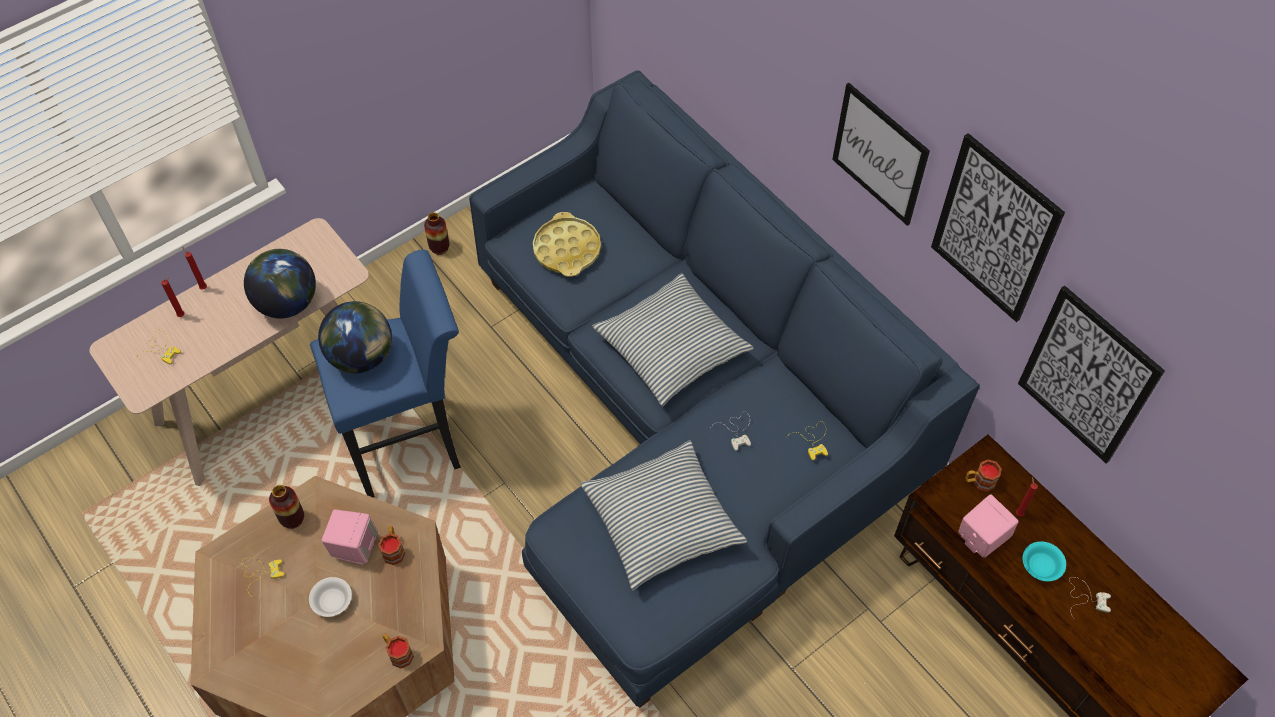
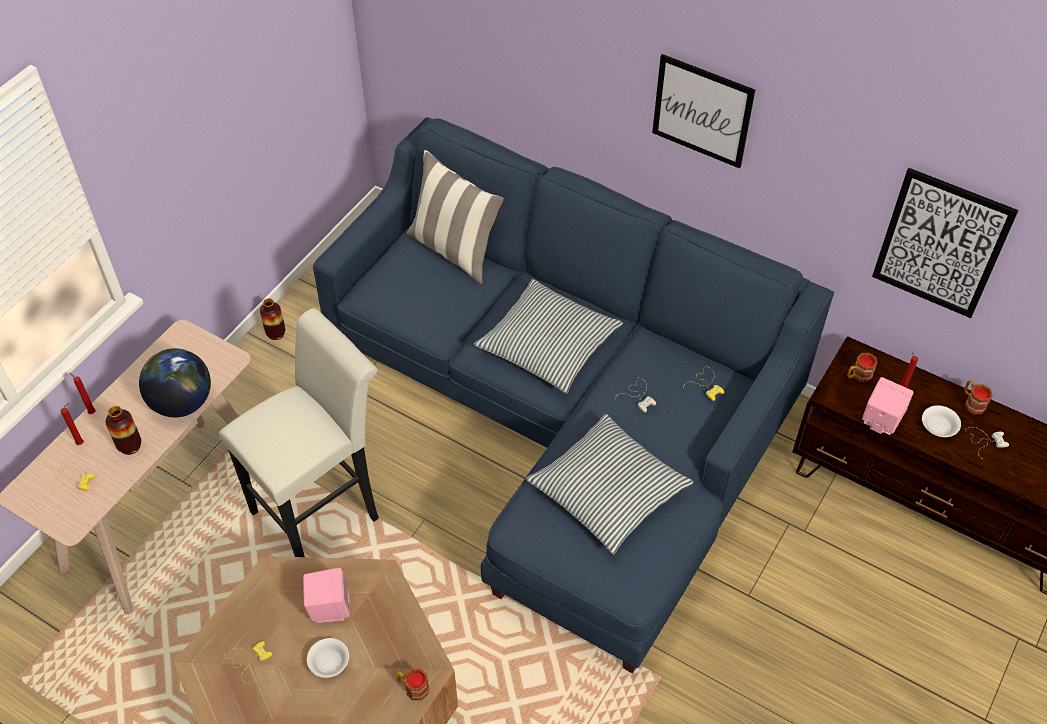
camera: 20 degrees left, 5 degrees down
(292, 519) = (258, 601): vase -> vase (130, 446)
(361, 356) = (277, 428): globe -> none
(393, 549) = (367, 597): mug -> mug (972, 402)
(412, 442) = (323, 510): blue stool -> white stool
(567, 249) = (418, 289): yellow tray -> none
(622, 218) = (455, 250): none -> pillow
(994, 229) = (831, 140): picture -> none
(1042, 566) = (939, 427): turquoise bowl -> white bowl

